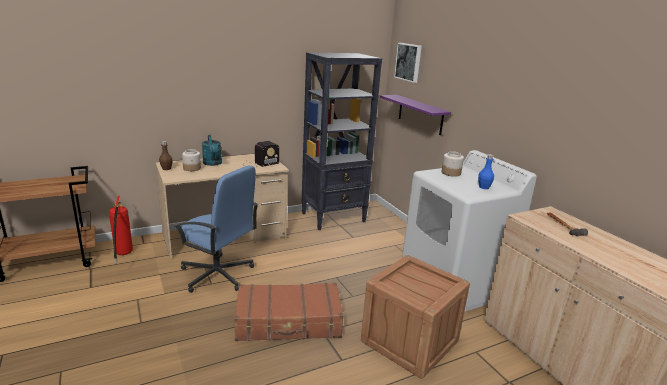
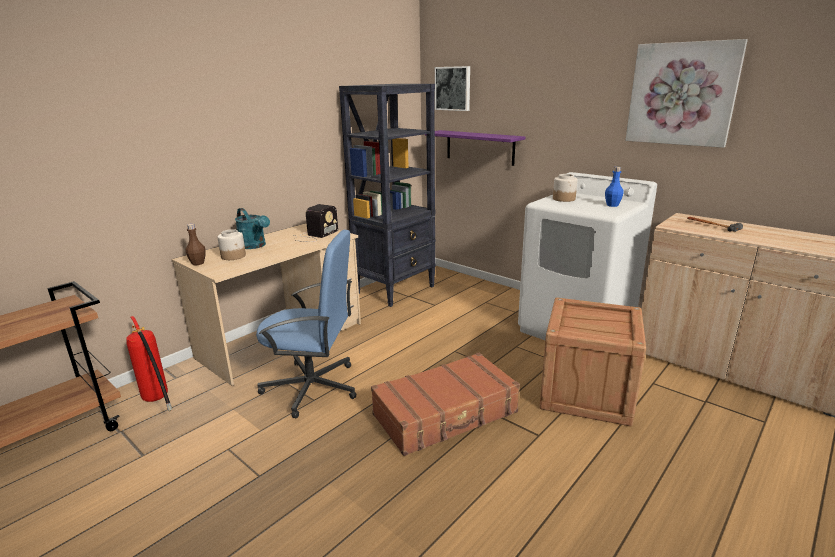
camera: 20 degrees left, 0 degrees up
(567, 99) = (682, 94): none -> picture

